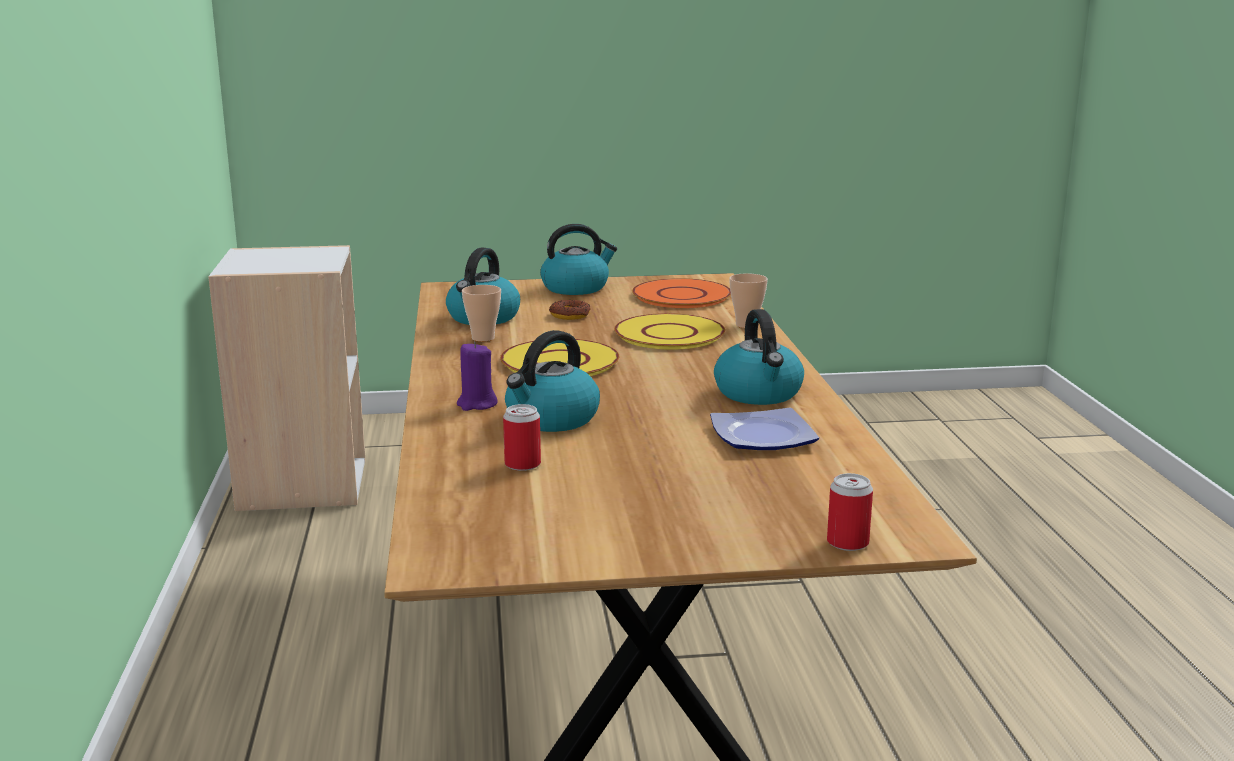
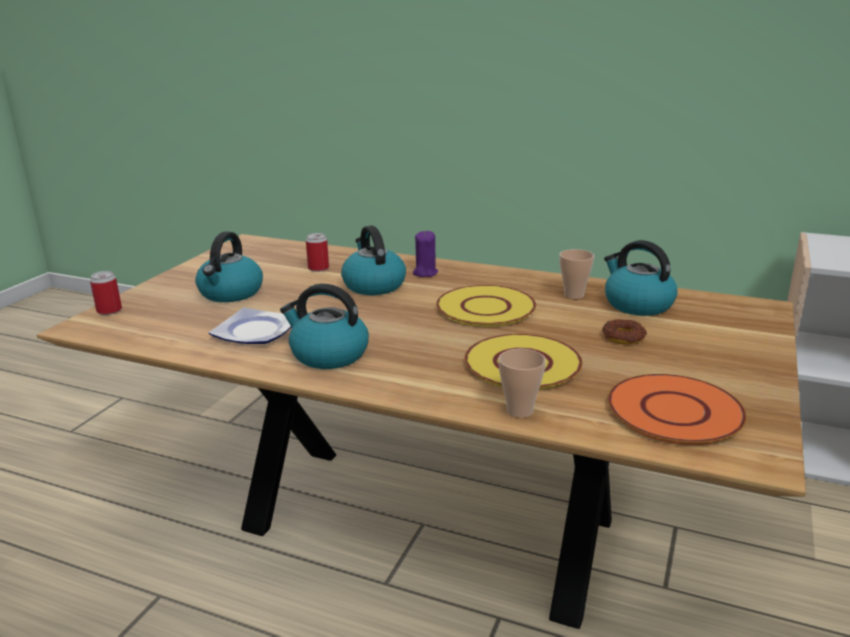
camera: 120 degrees right, 5 degrees up
(576, 288) = (740, 362): kettle -> kettle (231, 293)

